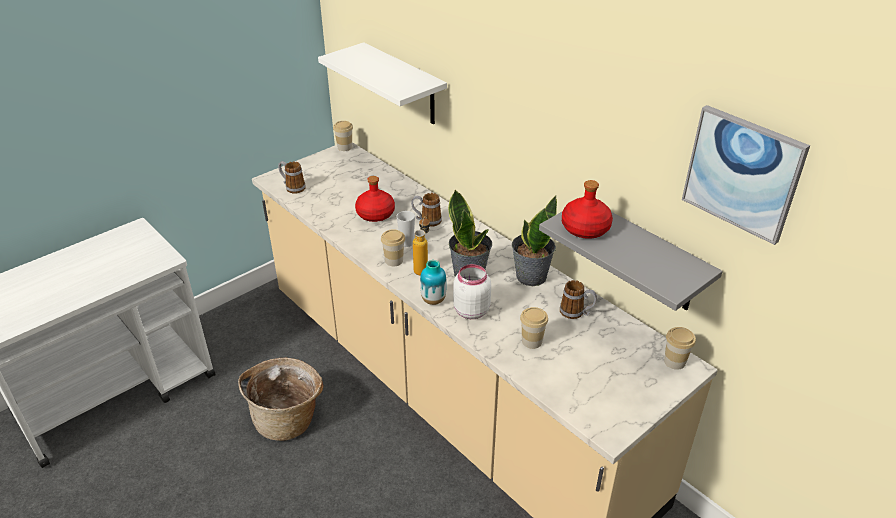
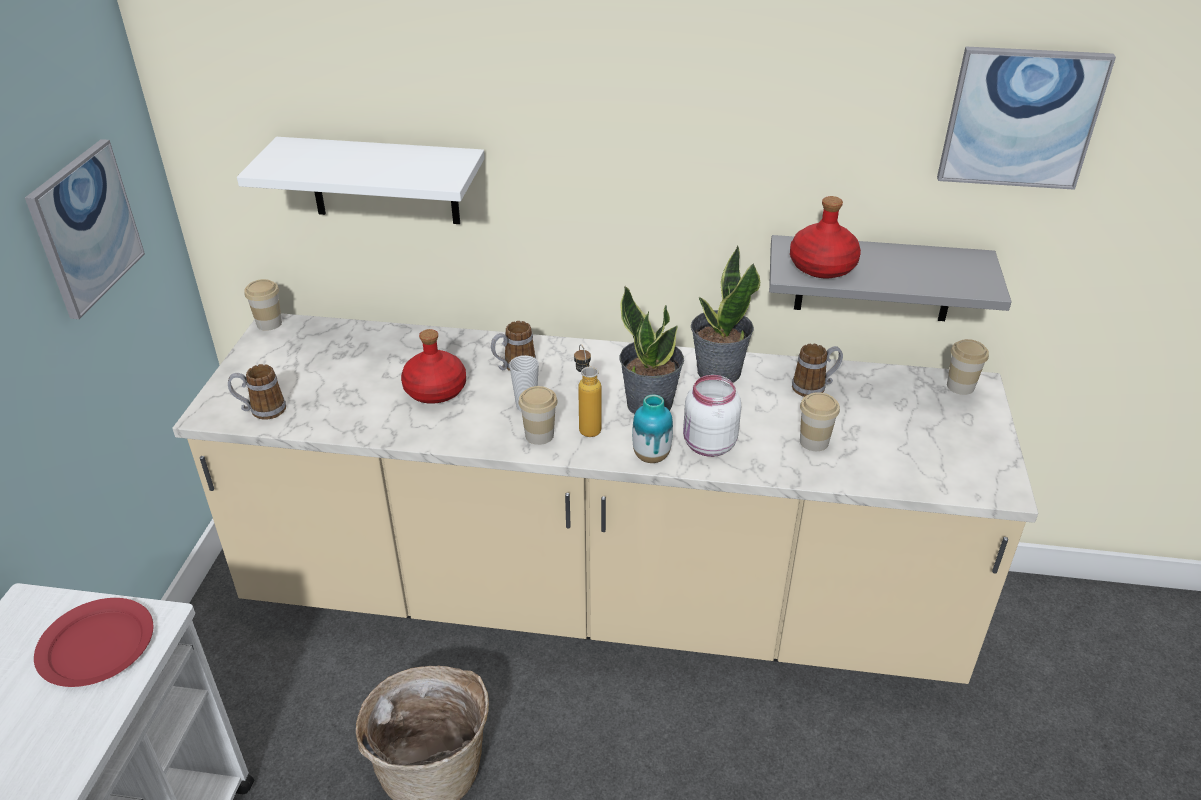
camera: 40 degrees left, 0 degrees up
(139, 257) = (96, 646): none -> red plate
(250, 61) = (85, 227): none -> picture

